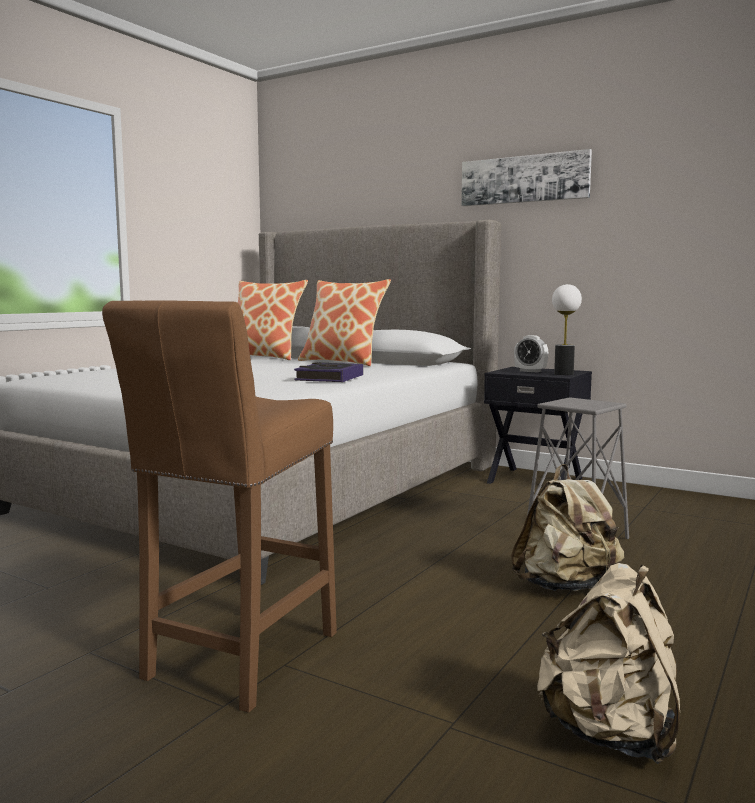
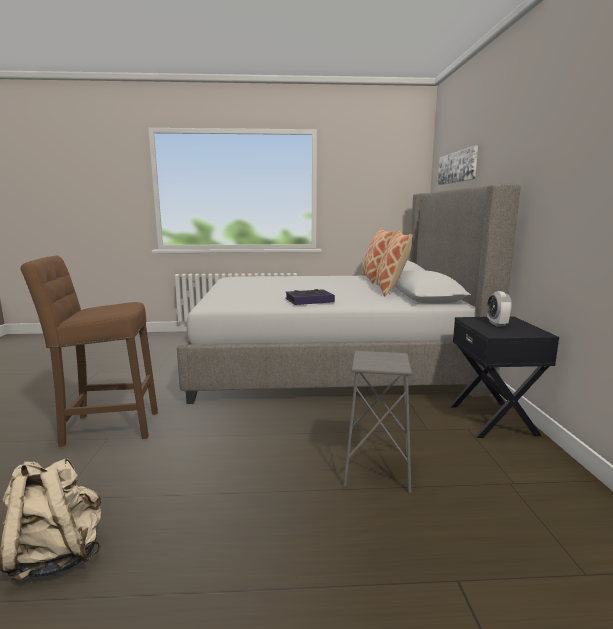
camera: 55 degrees right, 5 degrees up
(524, 179) = (543, 141): picture -> picture (457, 167)
(564, 374) = (509, 333): table lamp -> none
(566, 587) = (271, 488): beige backpack -> none

